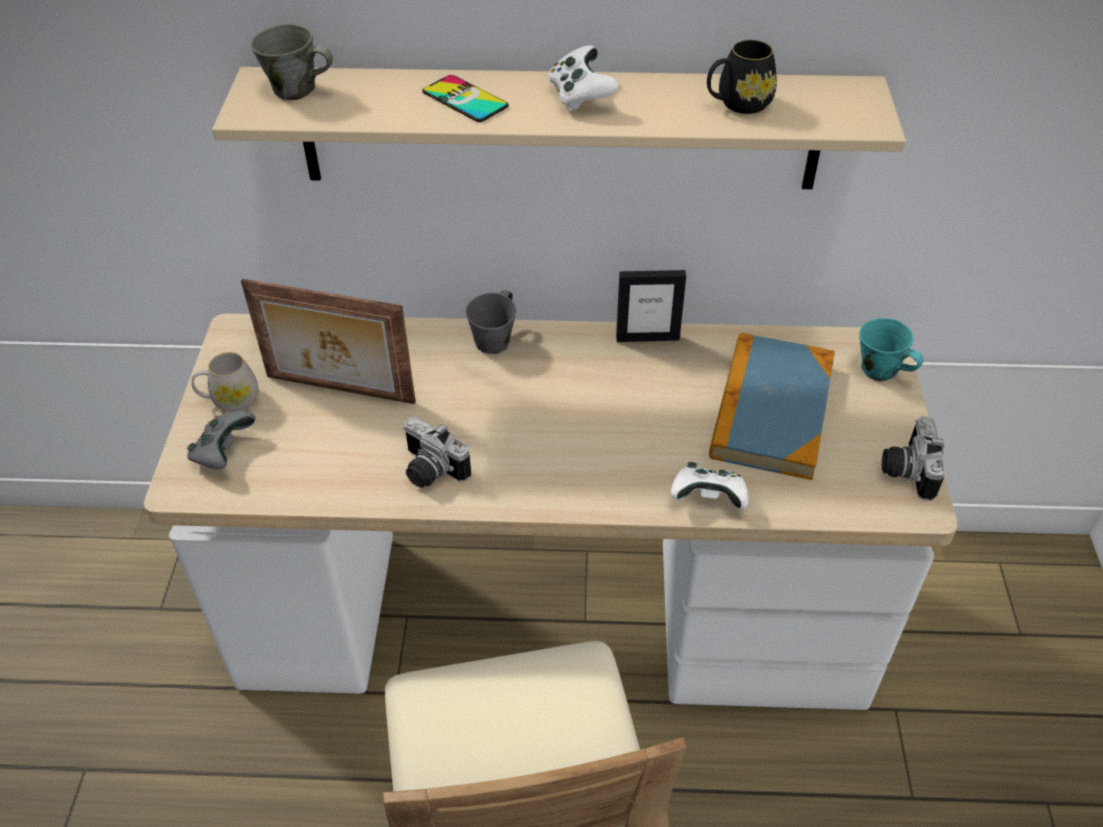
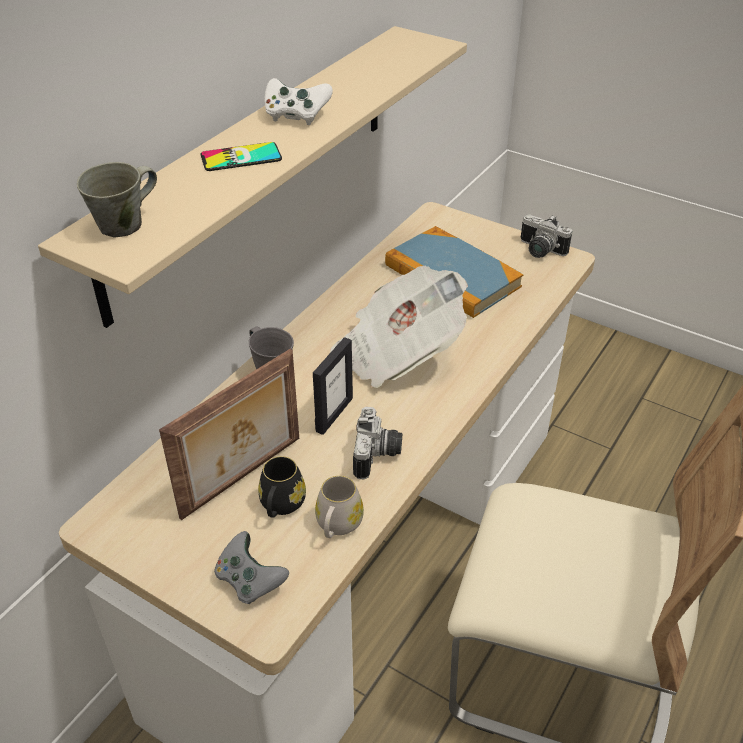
camera: 60 degrees left, 5 degrees down
(230, 400) = (186, 556): white mug -> white mug (337, 526)
(429, 471) = (378, 455): camera -> camera turned 60 degrees counterclockwise
(595, 419) = (397, 352): none -> newspaper
(647, 337) = (340, 297): picture frame -> picture frame (334, 414)
(708, 498) = (506, 333): white game controller -> none
(737, 104) = (371, 72): black mug -> black mug (281, 506)
(880, 371) = (455, 223): turquoise mug -> none

